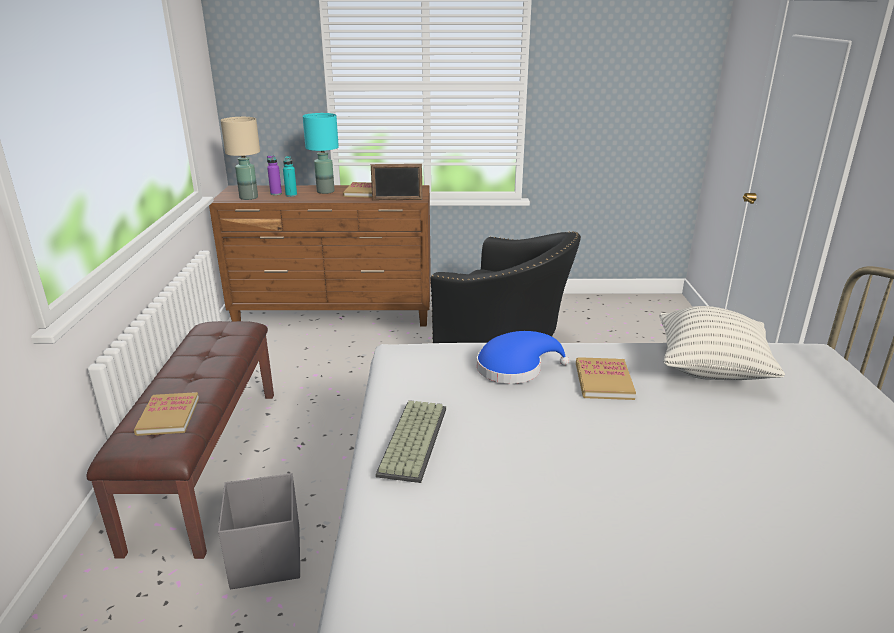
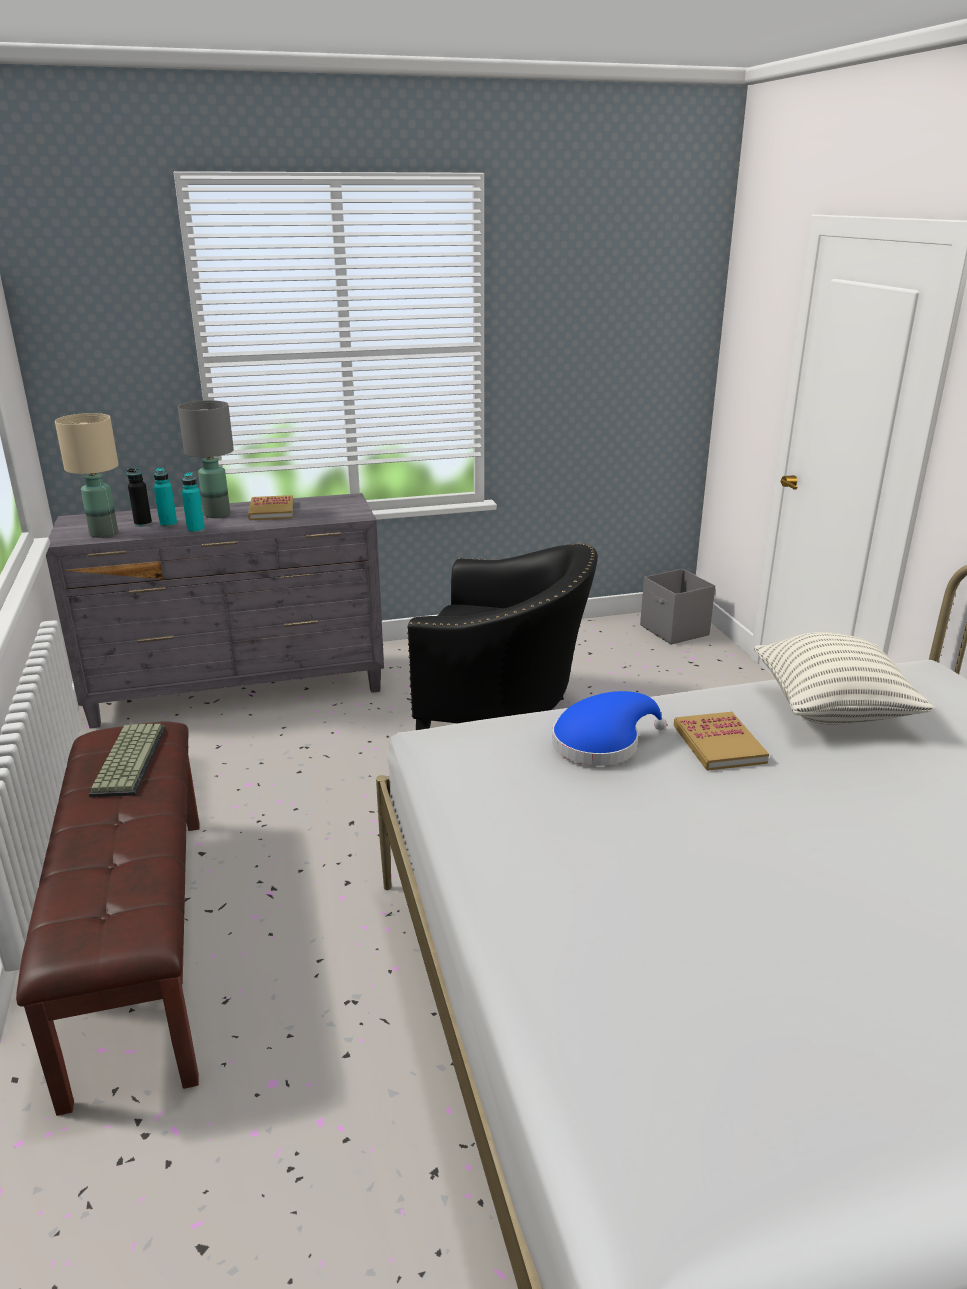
camera: 15 degrees left, 0 degrees up
(168, 416) = (112, 885): book -> none
(265, 558) = (291, 1065): grey storage box -> grey storage box (674, 631)
(276, 193) = (143, 524): purple bottle -> black bottle
(306, 200) = (196, 530): none -> turquoise bottle
(325, 191) = (217, 514): turquoise table lamp -> grey table lamp
(334, 315) = (240, 691): brown dresser -> grey dresser
(397, 200) = (330, 519): picture frame -> none
(411, 439) = (524, 862): keyboard -> keyboard (128, 760)

